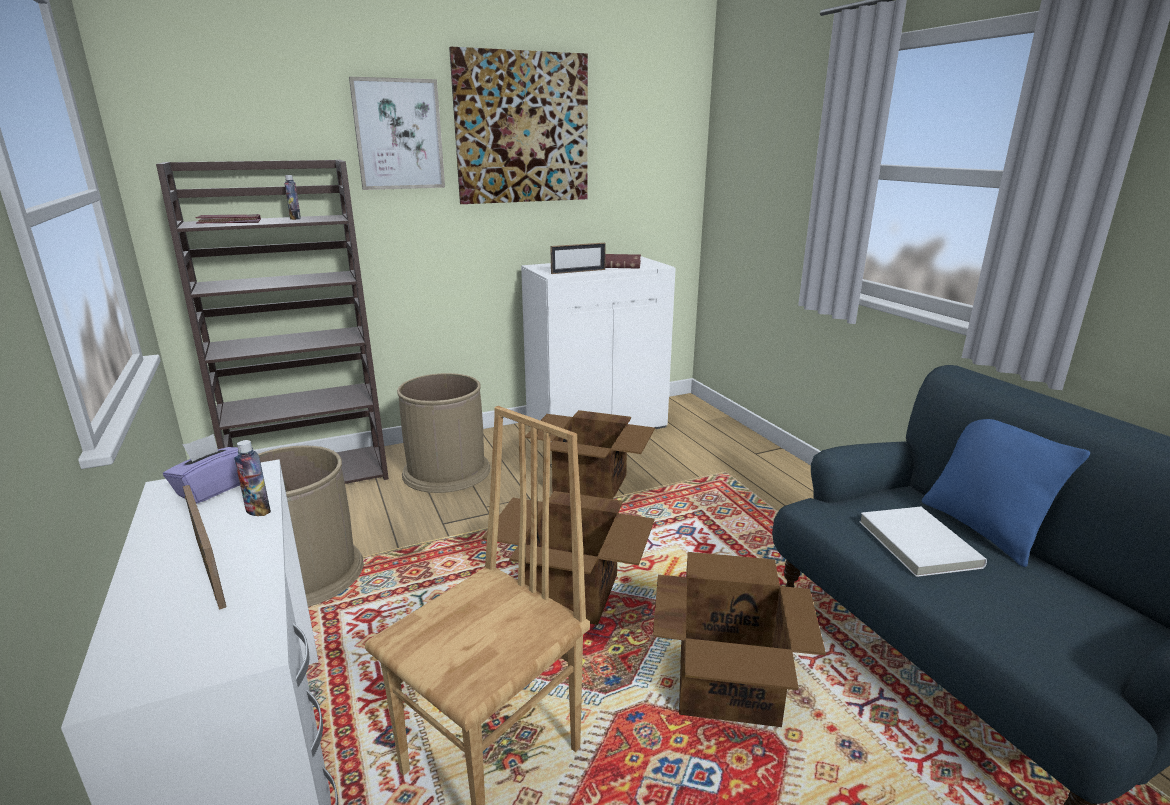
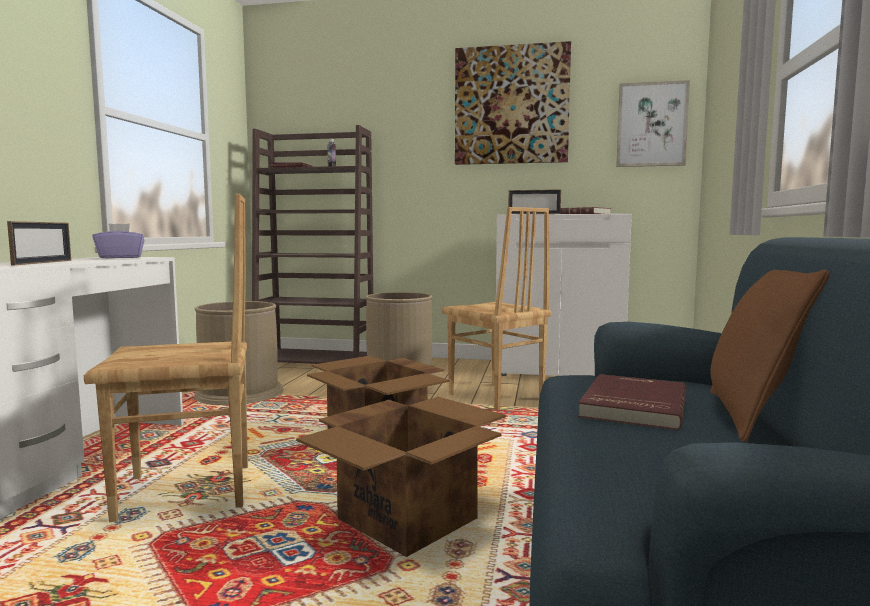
camera: 35 degrees right, 15 degrees down
(258, 511) = (114, 260): bottle -> none
(398, 134) = (414, 113): picture -> picture (651, 124)
(591, 485) = (495, 397): cardboard box -> brown chair
(916, 544) = (631, 405): white book -> red book
(982, 529) = (751, 416): blue pillow -> brown pillow

